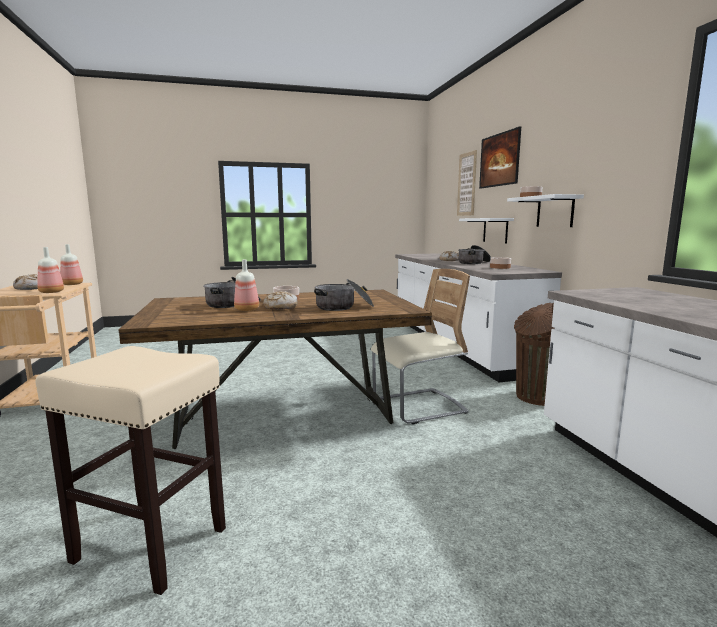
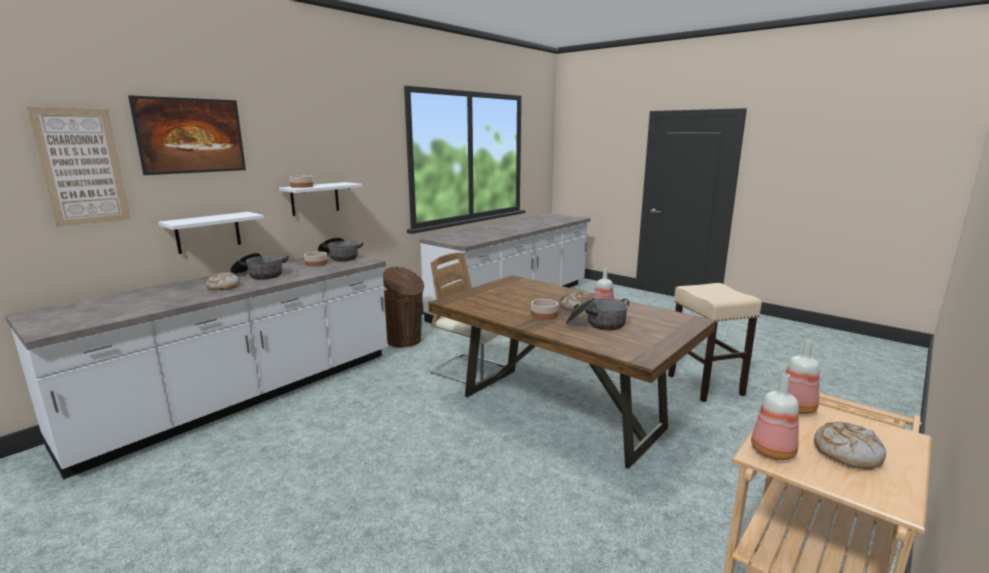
camera: 125 degrees left, 5 degrees up
(344, 307) = (537, 293): cooking pot -> cooking pot (340, 257)

